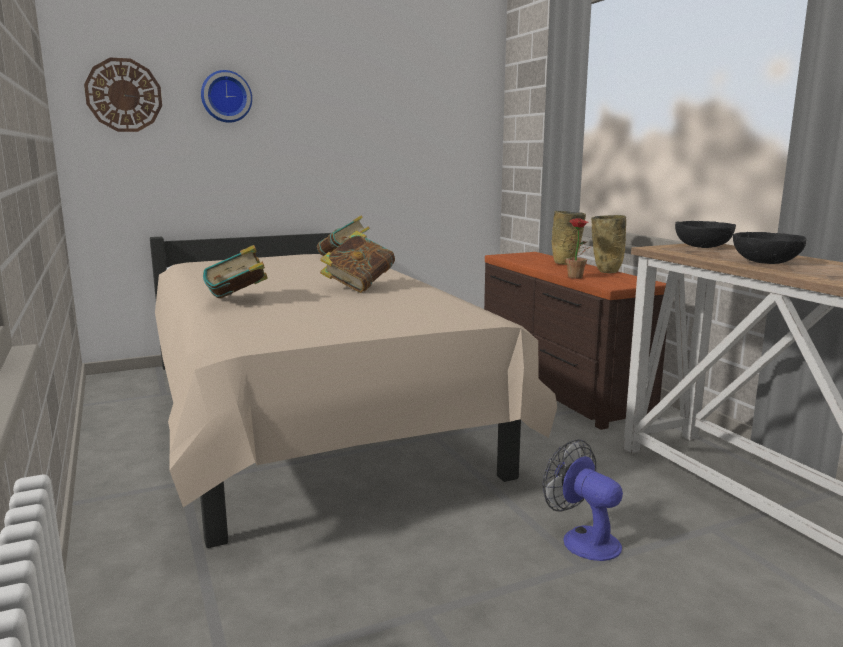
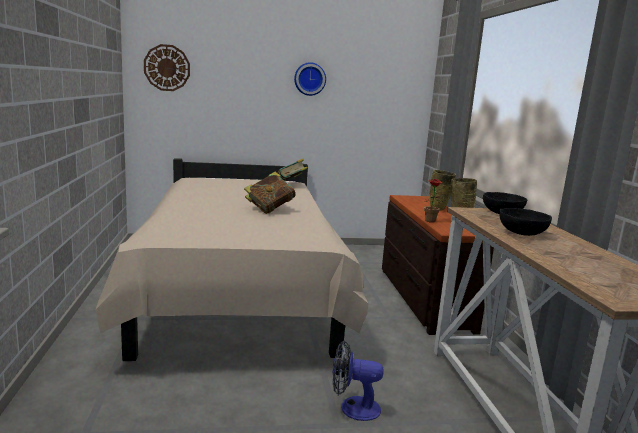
camera: 15 degrees right, 0 degrees up
(226, 96) = (231, 71): wall clock -> wall clock (309, 79)
(238, 301) = (186, 210): book -> none
(582, 539) = (353, 407): fan -> fan turned 60 degrees counterclockwise

